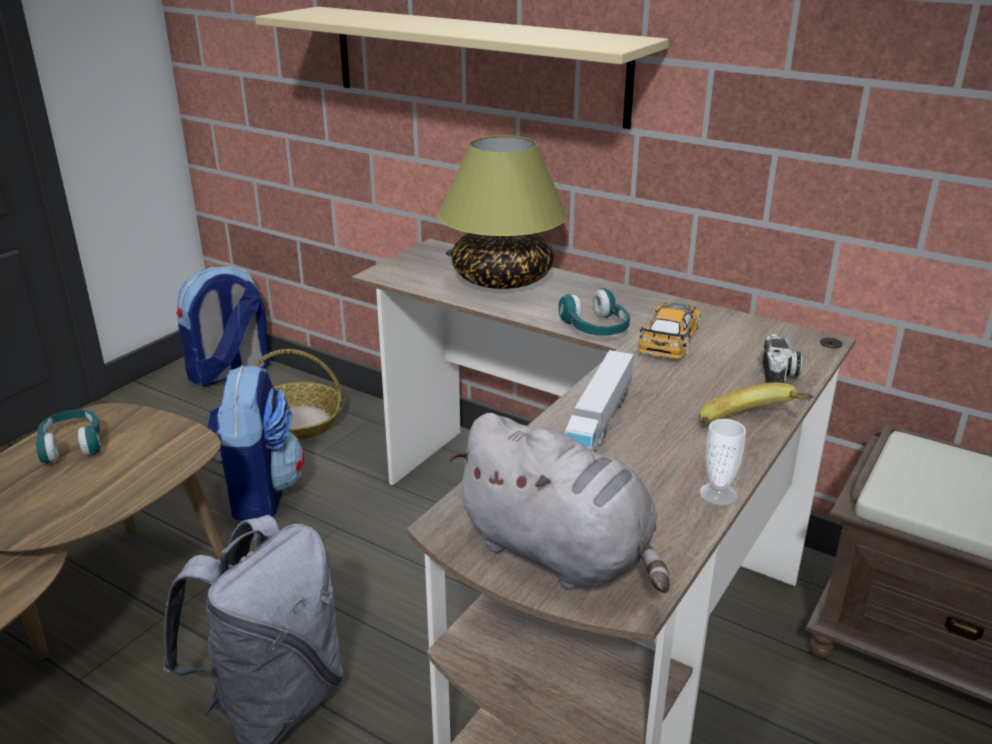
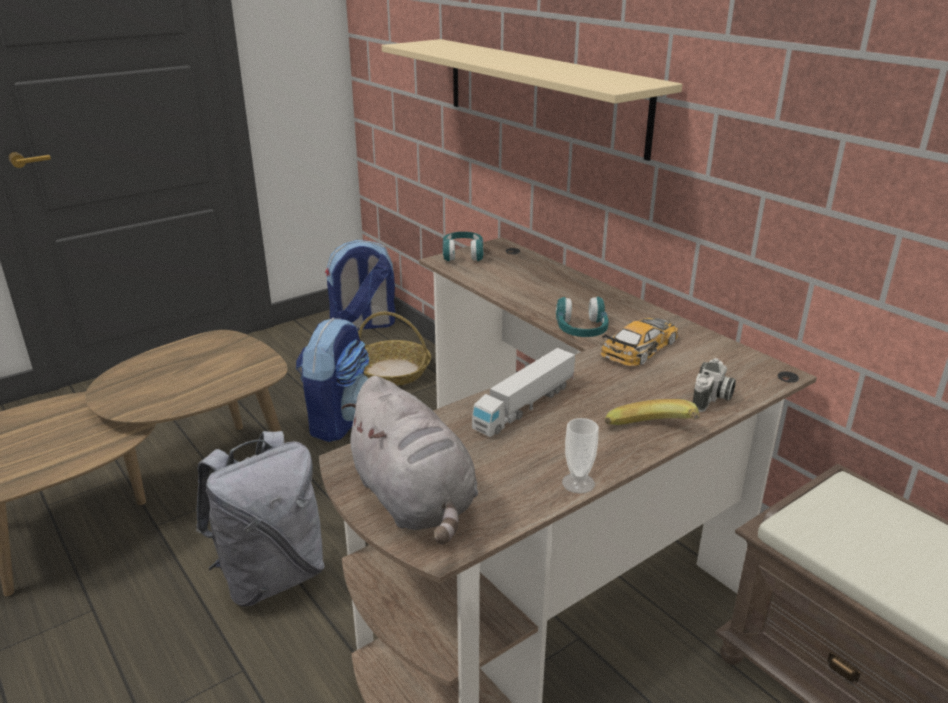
camera: 20 degrees right, 0 degrees up
(72, 445) = (189, 356): turquoise headphones -> turquoise headphones (463, 254)
(503, 279) = (535, 278): table lamp -> none

